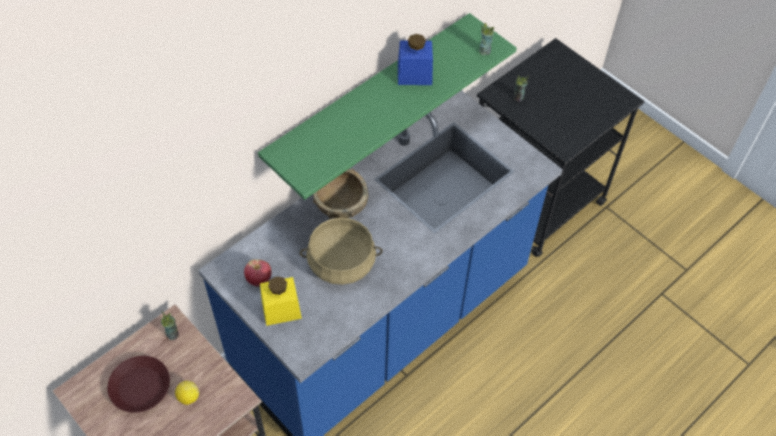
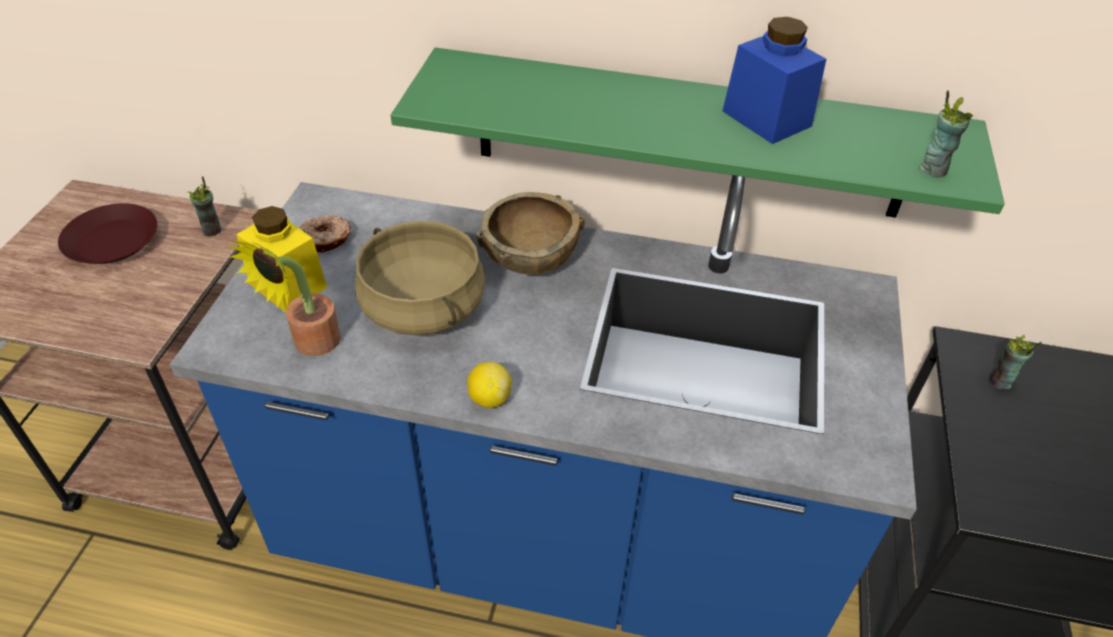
camera: 55 degrees right, 10 degrees down
(188, 397) = (117, 290): lemon -> lemon (489, 398)
(259, 280) = (325, 240): apple -> donut
(331, 318) = (310, 345): none -> potted plant

